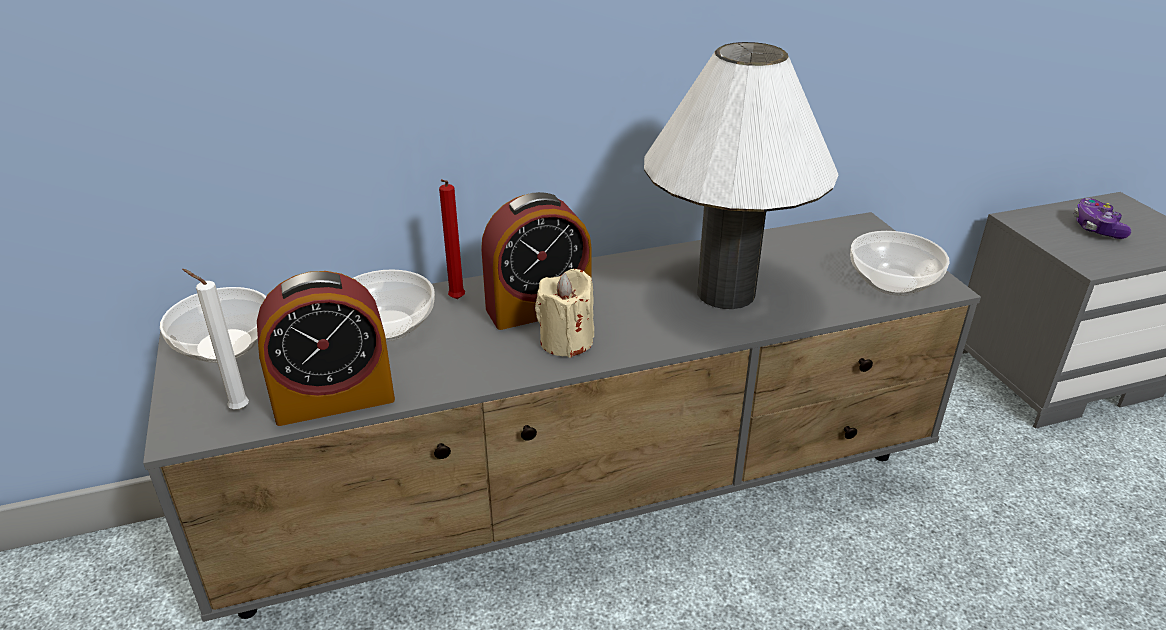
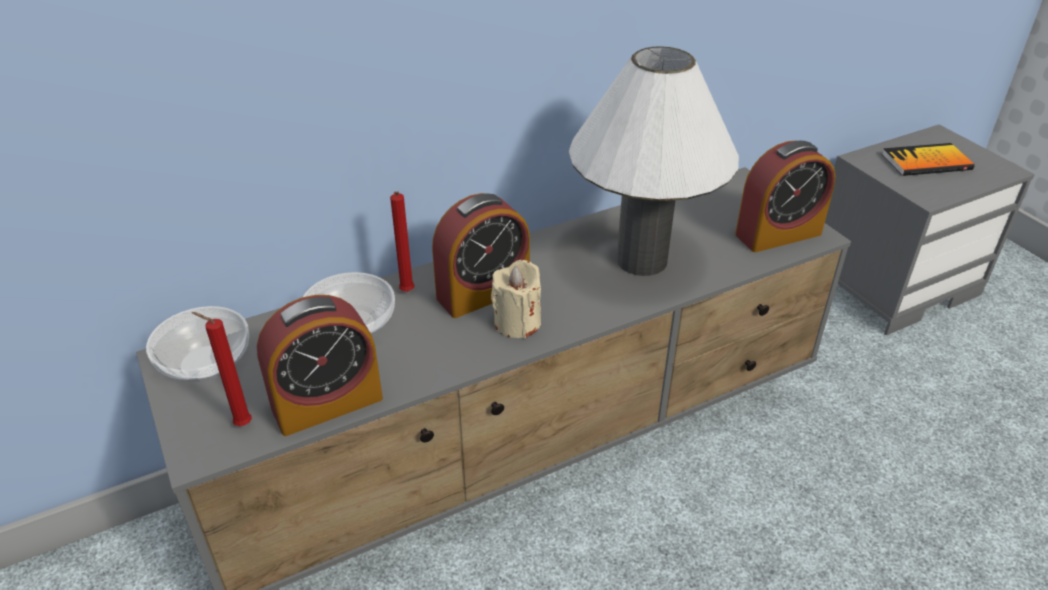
camera: 10 degrees left, 5 degrees up
(236, 409) = (240, 424): white candle -> red candle
(893, 281) = (778, 234): bowl -> alarm clock
(1096, 228) = (926, 162): game controller -> book

